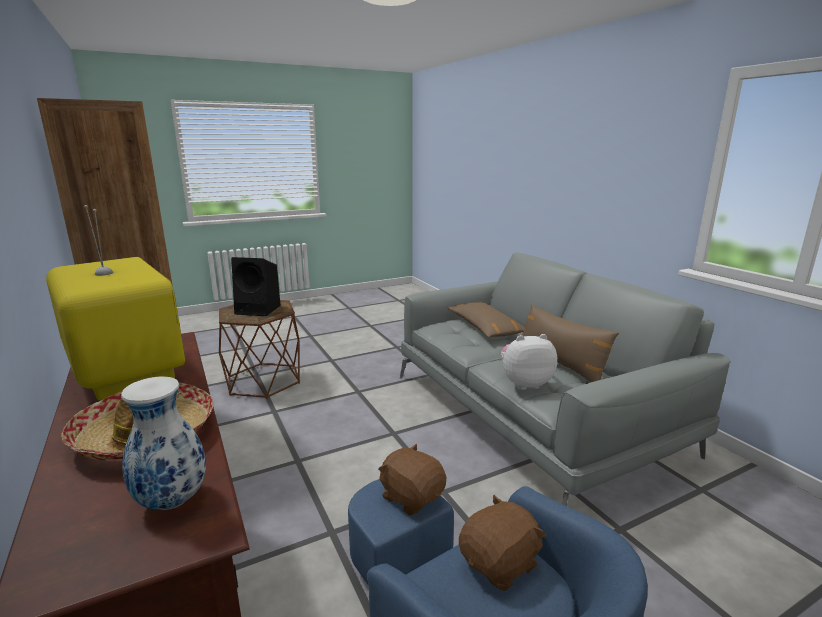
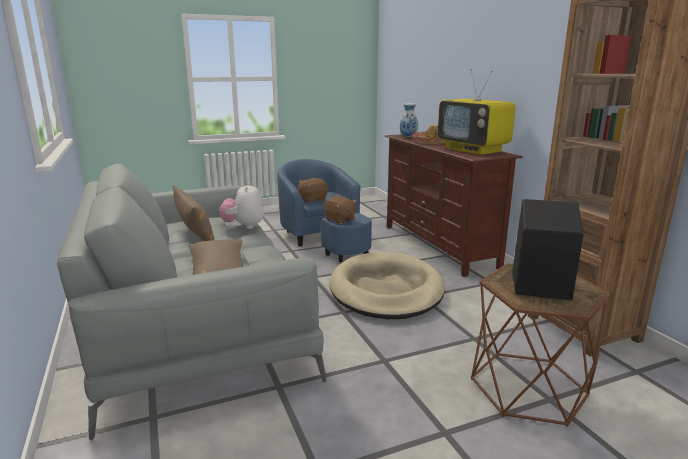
camera: 175 degrees left, 0 degrees up
(340, 468) = (386, 290): none -> beige dog bed
(524, 383) = (244, 226): plush toy -> plush toy turned 90 degrees clockwise

